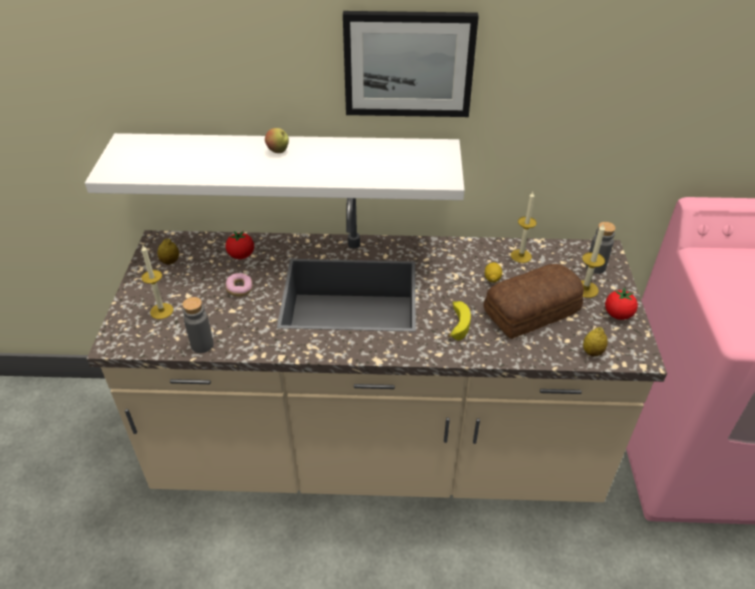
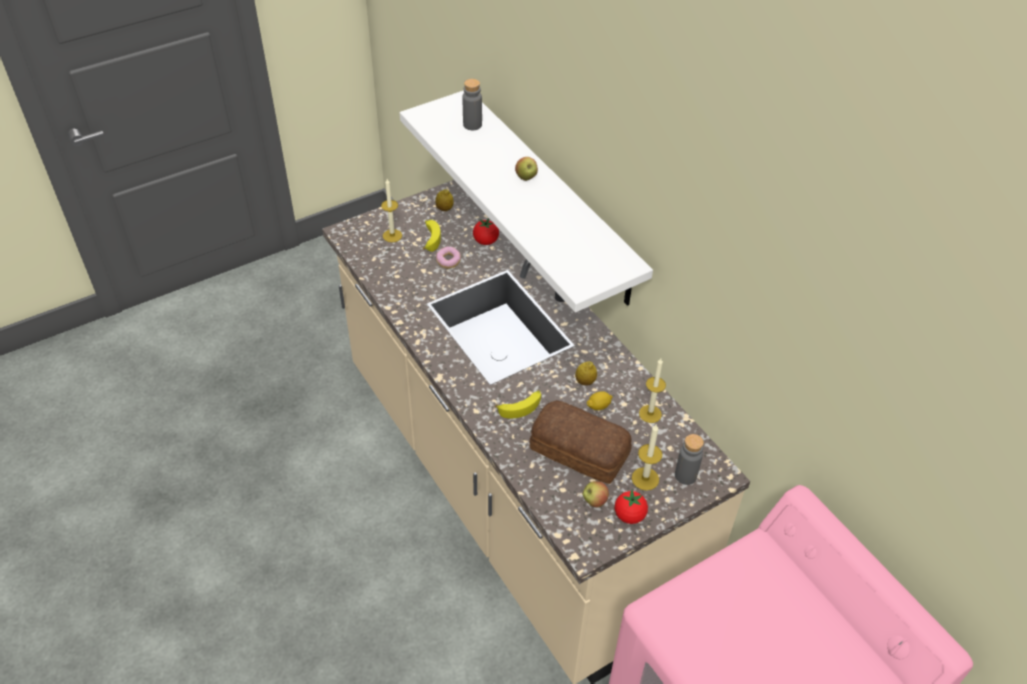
camera: 55 degrees right, 5 degrees up
(196, 287) = (430, 238): none -> banana
(202, 345) = (377, 275): grey bottle -> grey bottle (472, 125)
(408, 64) = (628, 174): picture -> none
(591, 327) = (594, 501): none -> apple
(592, 352) = (562, 512): lemon -> lemon (585, 382)

